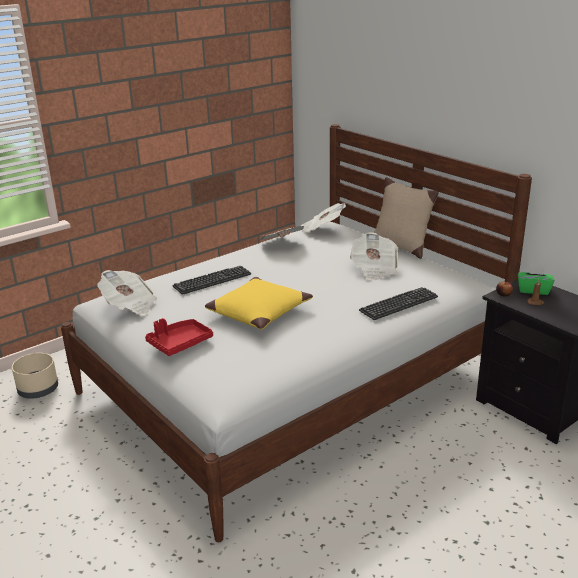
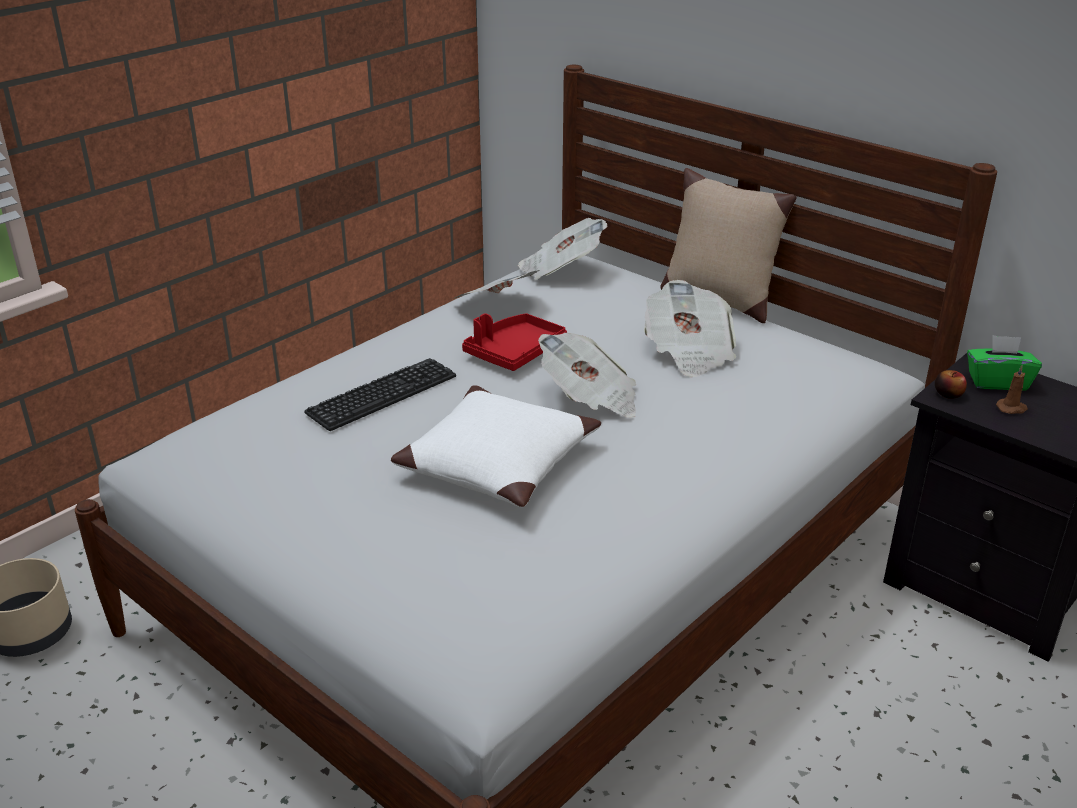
camera: 10 degrees left, 5 degrees up
(129, 305) = (226, 464): newspaper -> newspaper (590, 399)
(179, 343) = (355, 548): red tray -> red tray (514, 352)
(258, 312) = (496, 462): yellow pillow -> white pillow
(398, 304) = (760, 425): keyboard -> none

